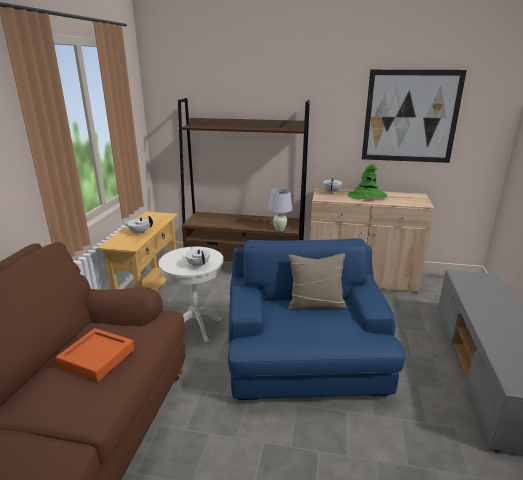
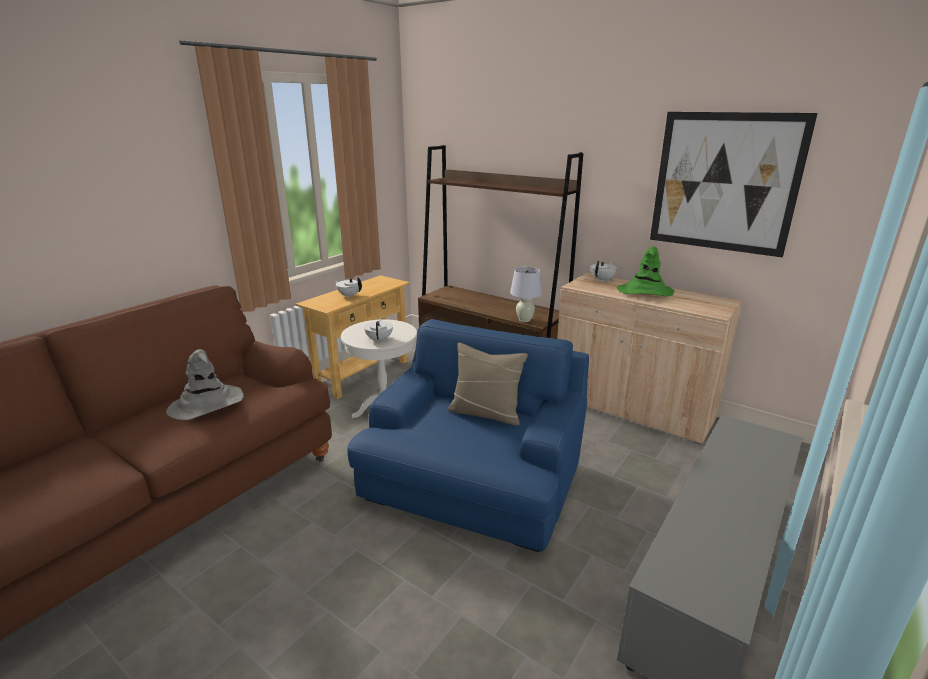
camera: 25 degrees right, 0 degrees up
(97, 358) = (206, 404): orange tray -> grey hat

